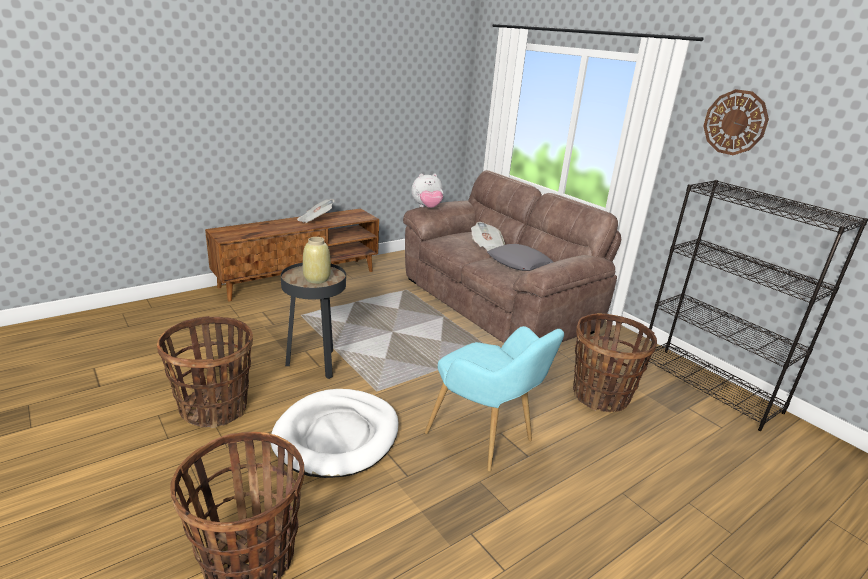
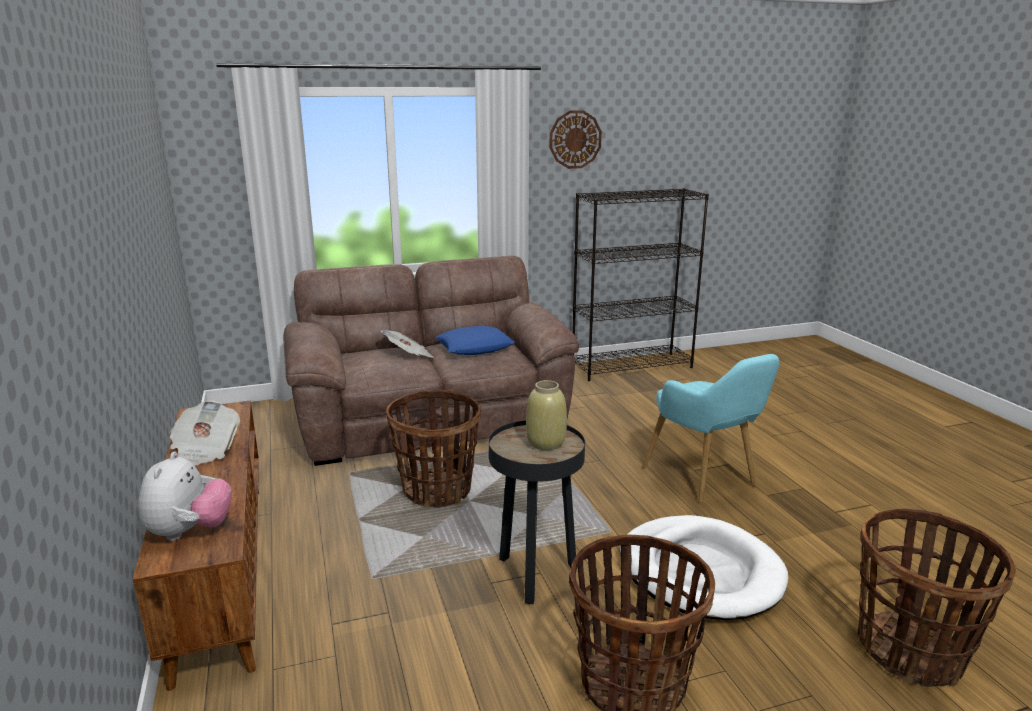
camera: 70 degrees left, 5 degrees down
(427, 208) = (308, 347): plush toy -> plush toy (190, 532)
(485, 439) = (705, 479): turquoise armchair -> turquoise armchair turned 90 degrees clockwise
(518, 263) = (475, 347): grey pillow -> blue pillow
(601, 396) = (639, 410): basket -> basket (437, 490)

